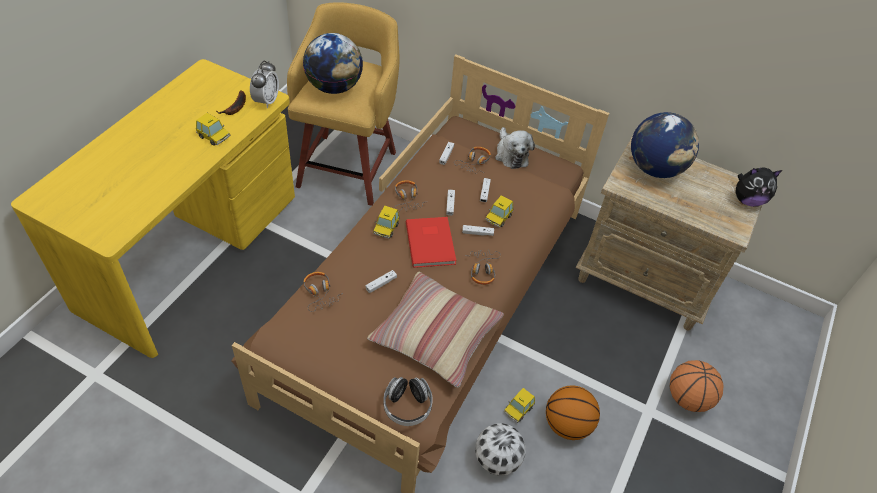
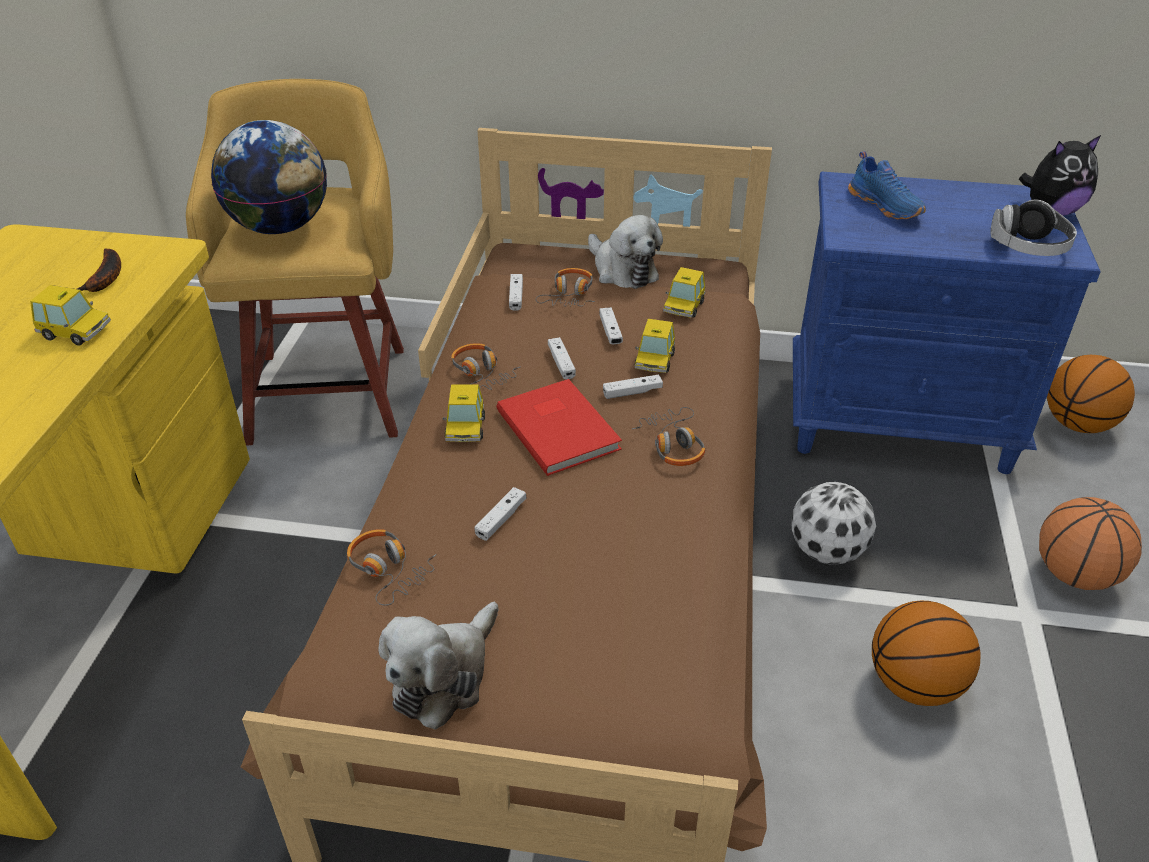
camera: 15 degrees left, 10 degrees down
(266, 101) = (163, 257): alarm clock -> none
(323, 352) = (444, 676): none -> plush toy
(407, 406) = (665, 722): headphones -> headphones (1028, 248)
(436, 335) = (649, 574): pillow -> none
(497, 460) = (831, 791): football -> football (828, 552)
(518, 409) = (818, 687): toy car -> toy car (683, 307)
(646, 279) = (900, 421): beige nightstand -> blue nightstand
(655, 168) = (886, 205): globe -> blue shoe
(748, 313) = (1077, 424): none -> basketball

